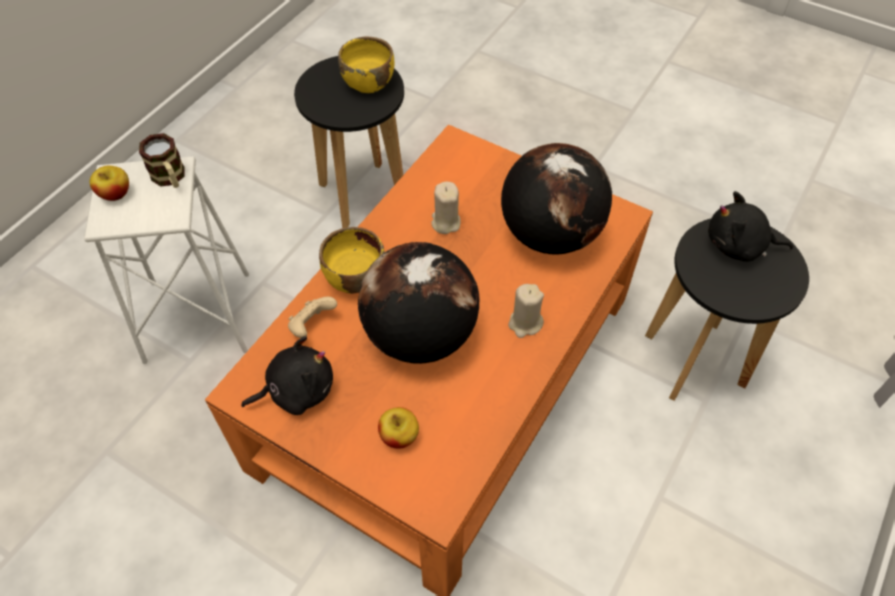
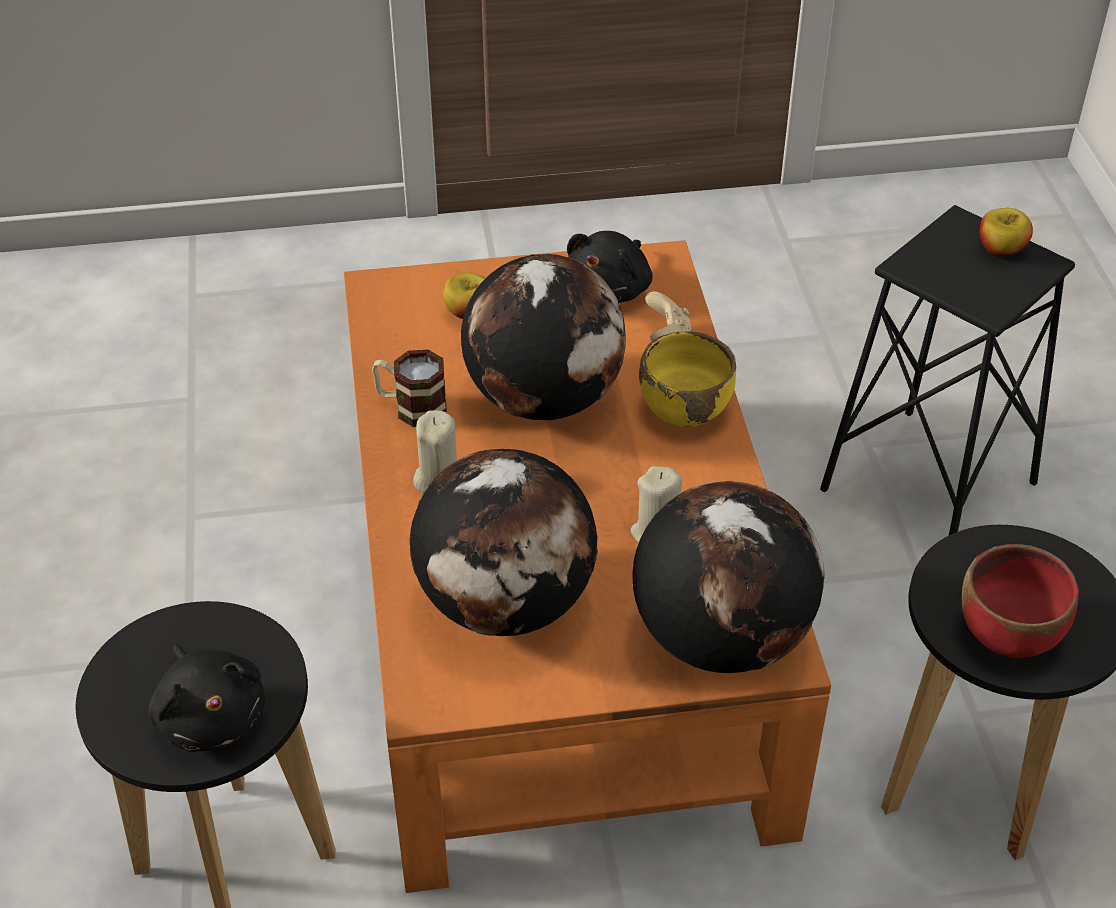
camera: 140 degrees right, 10 degrees down
(170, 178) = (976, 294): mug -> mug (411, 407)
(198, 316) = (928, 486): white stool -> black stool
(368, 83) = (1009, 633): yellow bowl -> red bowl
(470, 164) = (720, 637): none -> globe
(739, 246) = (211, 716): black plush toy -> black plush toy turned 90 degrees clockwise

